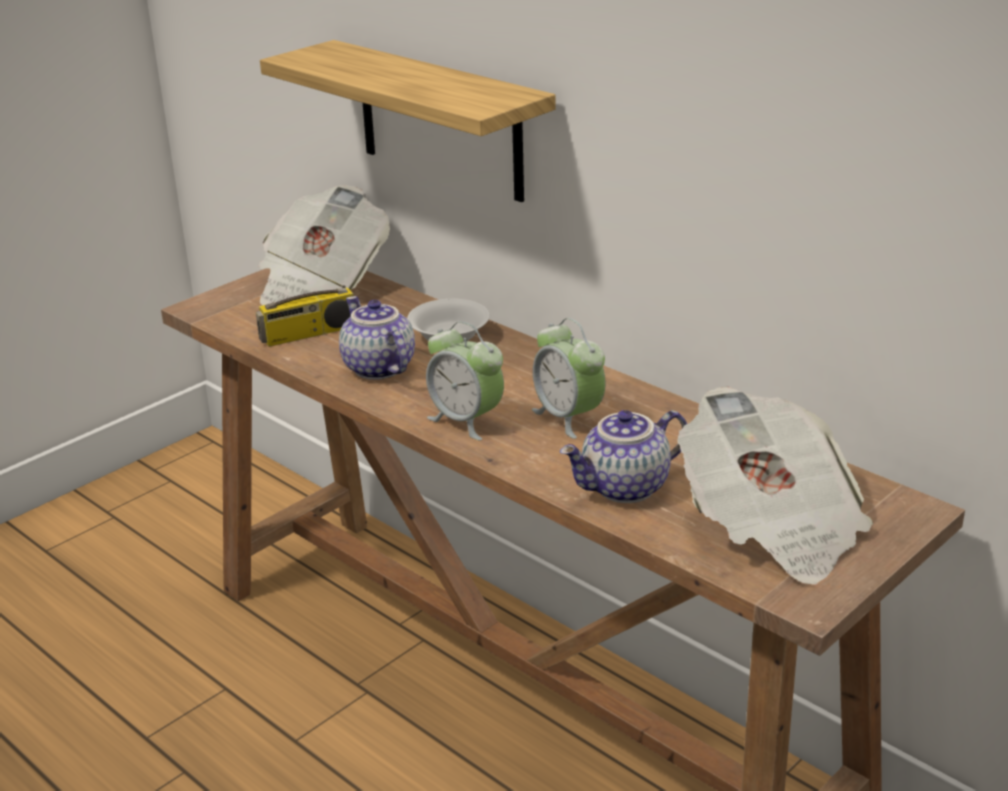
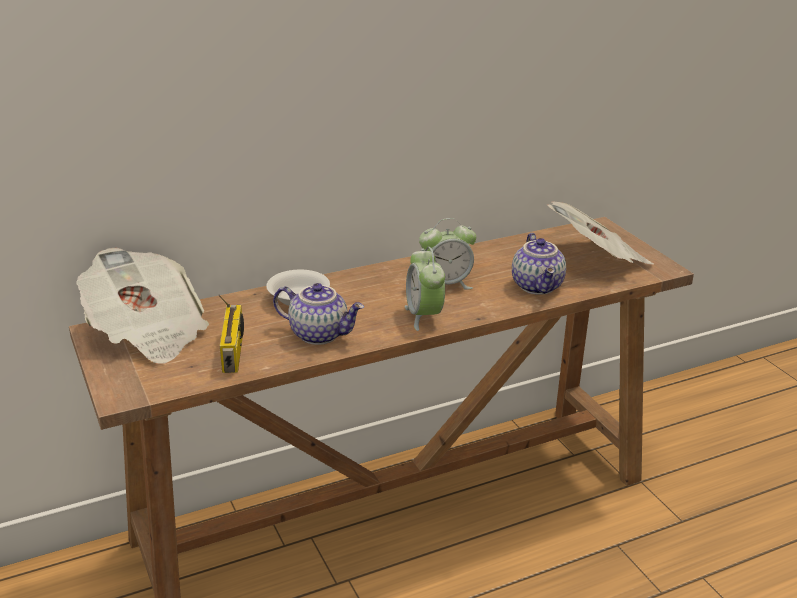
camera: 70 degrees left, 0 degrees up
(377, 368) = (320, 334): teapot -> teapot turned 150 degrees counterclockwise
(439, 121) = (216, 152): shelf -> none
(466, 421) = (424, 316): alarm clock -> alarm clock turned 105 degrees clockwise

